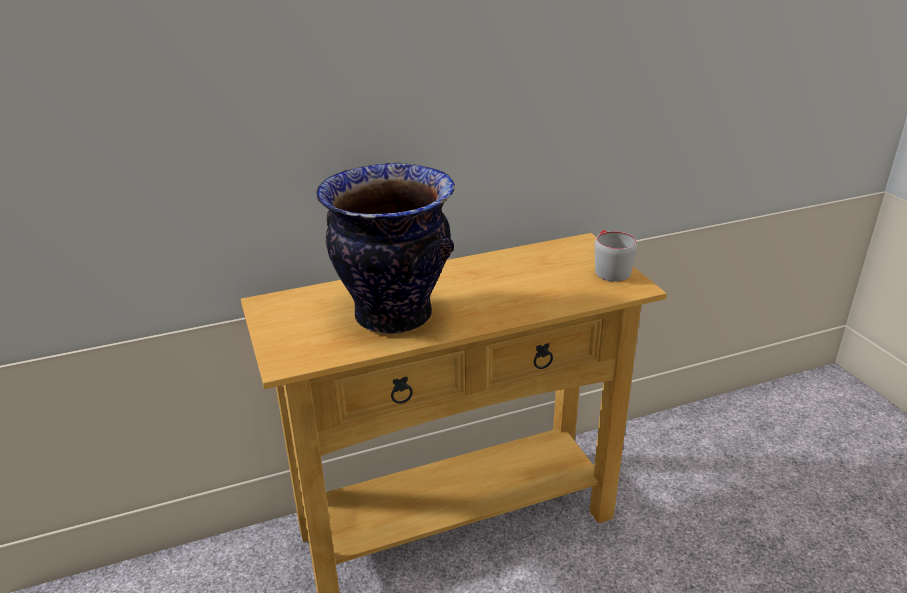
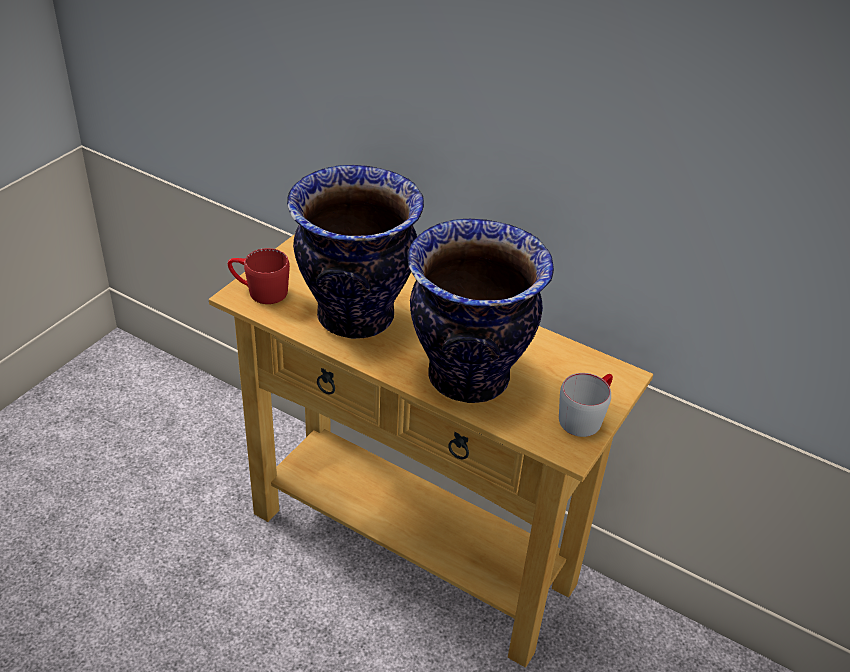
camera: 50 degrees right, 10 degrees up
(294, 350) = (259, 291): none -> red mug
(522, 296) = (466, 377): none -> vase

